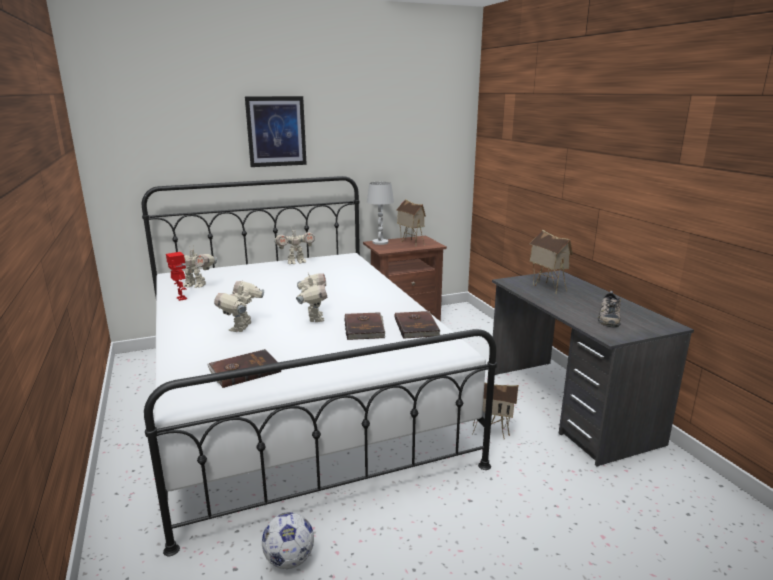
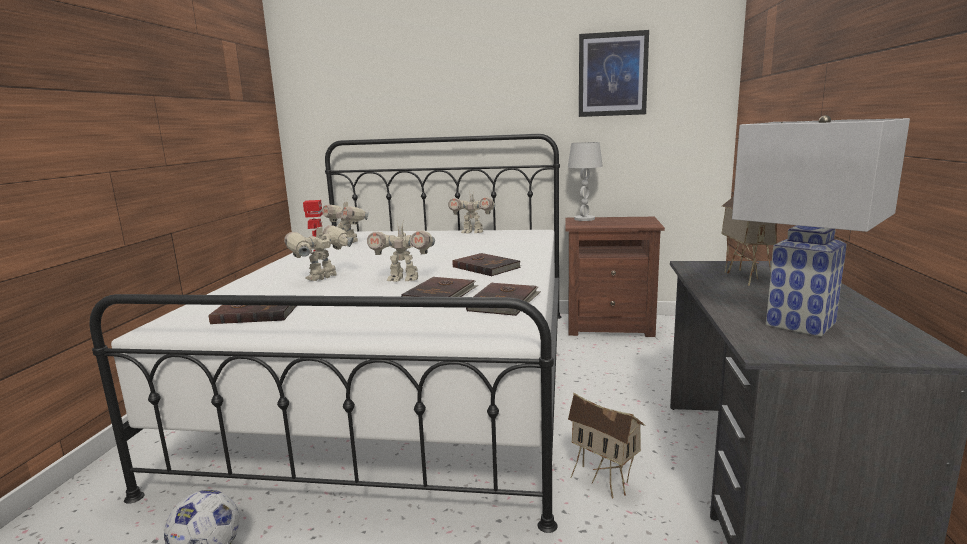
camera: 30 degrees right, 5 degrees down
(276, 131) = (465, 82): picture -> picture (612, 74)
(314, 318) = (403, 279): toy robot -> toy robot turned 75 degrees clockwise
(360, 297) = (486, 267): none -> brown book
(410, 243) = (621, 221): toy house -> none
(607, 317) = (802, 324): shoe -> white table lamp

